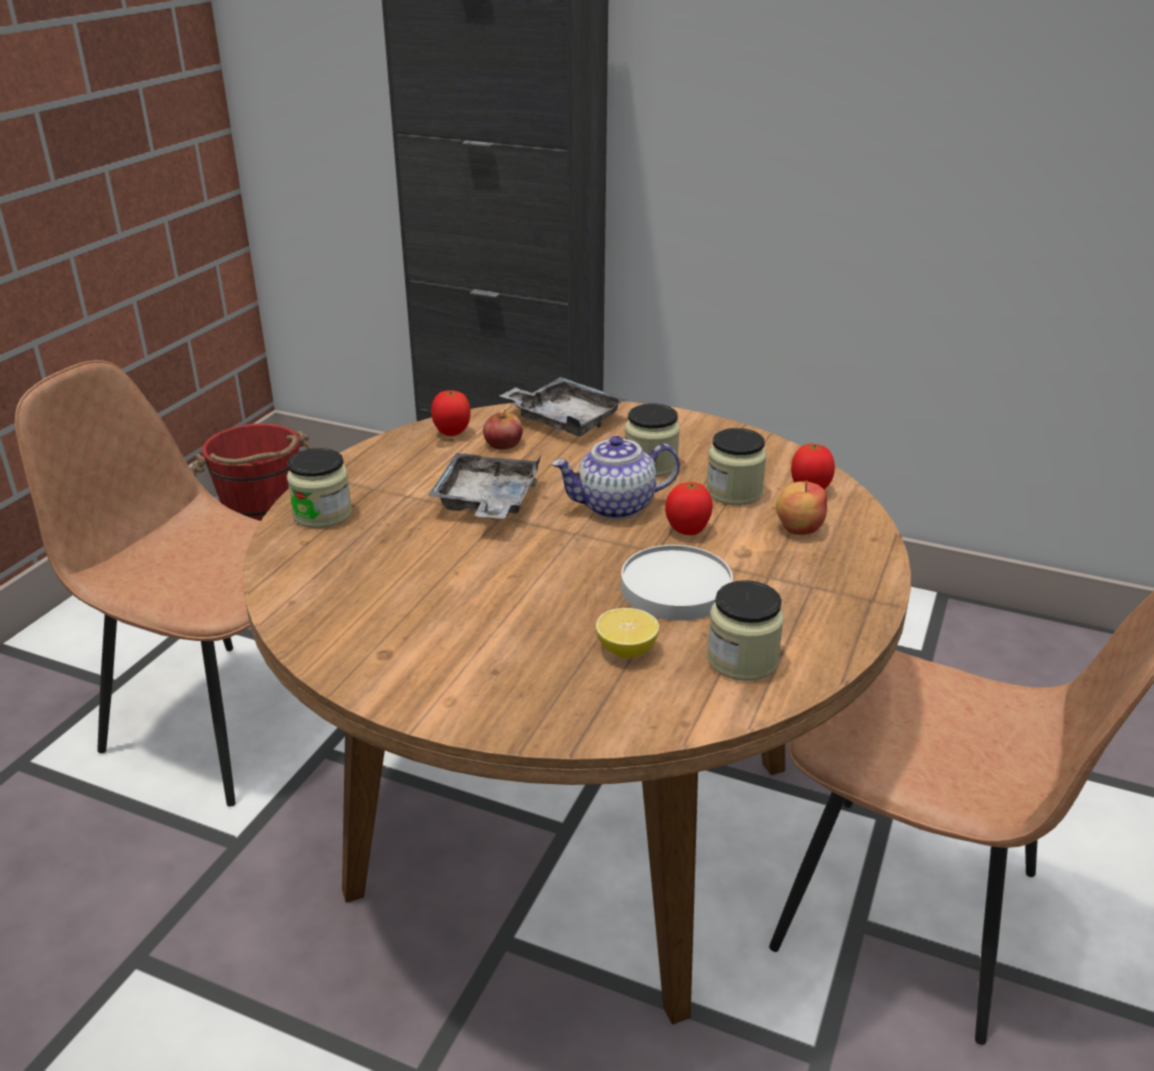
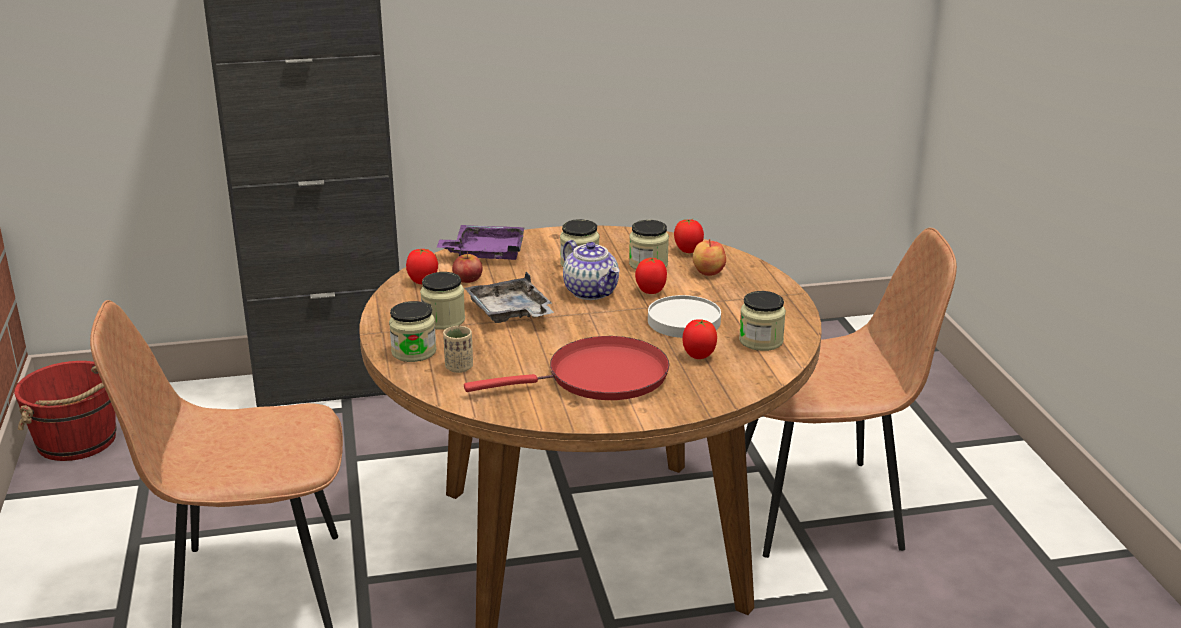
camera: 35 degrees left, 5 degrees down
(336, 552) = (459, 367): none -> beige cup
(406, 486) = (443, 320): none -> jar
(464, 630) = (600, 378): none -> red frying pan
(564, 419) = (486, 253): grey tray -> purple tray
(615, 507) = (592, 292): teapot -> teapot turned 75 degrees counterclockwise
(626, 650) = (699, 356): lemon -> tomato

